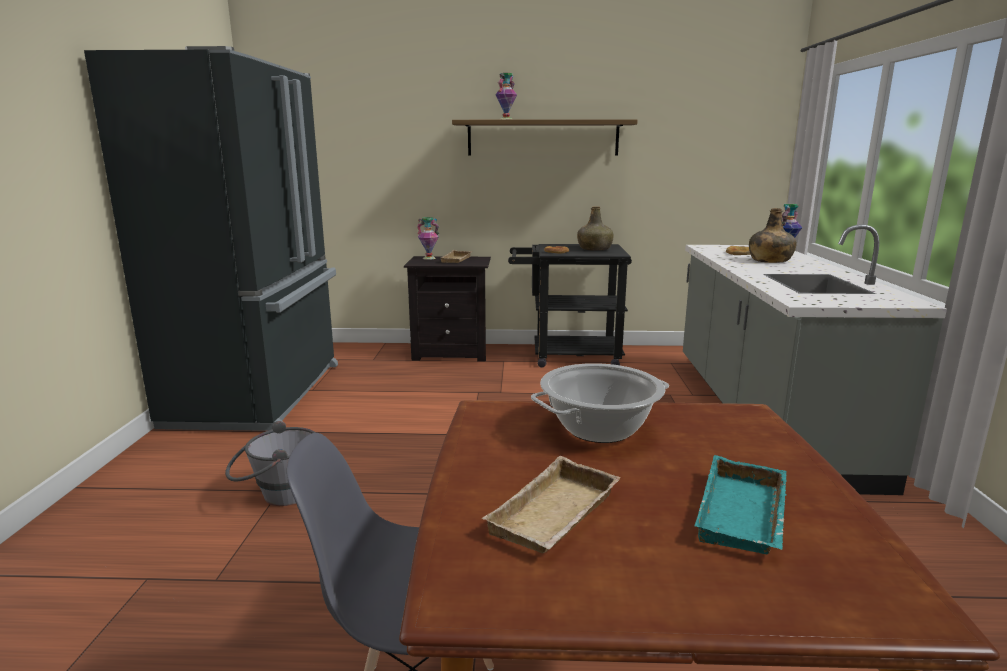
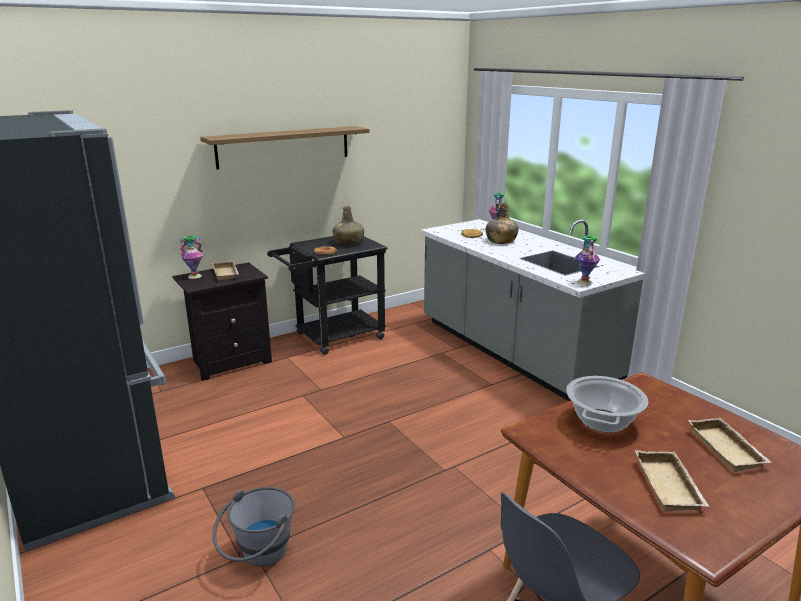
camera: 35 degrees left, 5 degrees up
(506, 119) = (256, 135): vase -> vase (584, 282)
(746, 515) = (728, 449): turquoise tray -> beige tray

